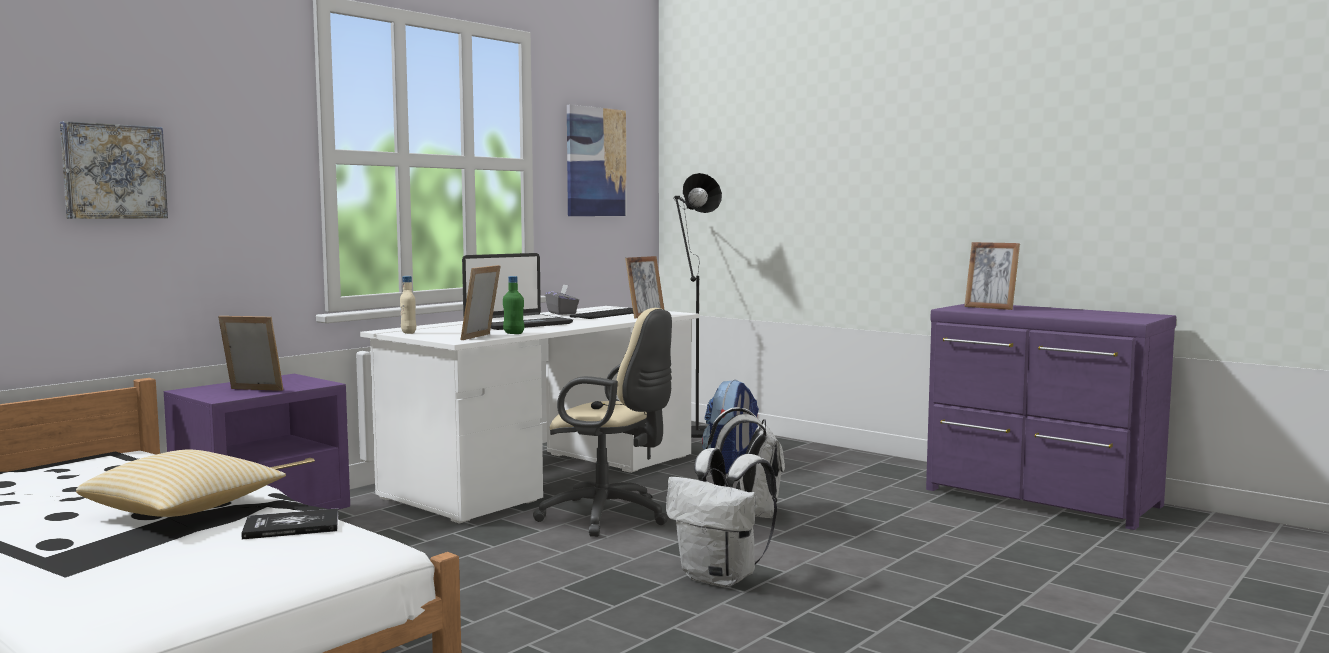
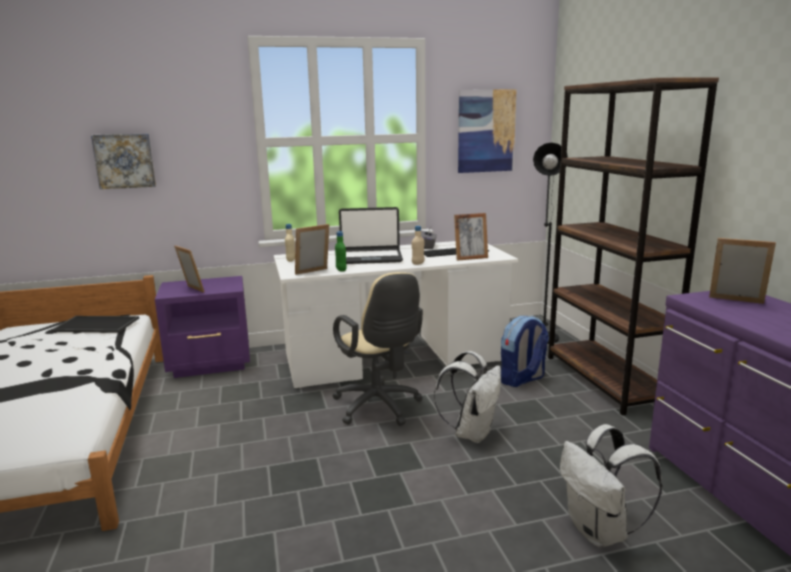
camera: 35 degrees right, 10 degrees up
(87, 466) = (95, 325): none -> tray
(184, 510) = (63, 374): pillow -> none
(292, 526) = (74, 403): book -> none
(596, 323) = (418, 263): none -> beige bottle
(721, 578) = (365, 494): white backpack -> white backpack (600, 532)
(814, 453) = (605, 380): none -> brown bookcase
(990, 308) = (736, 302): picture frame -> picture frame turned 135 degrees clockwise

